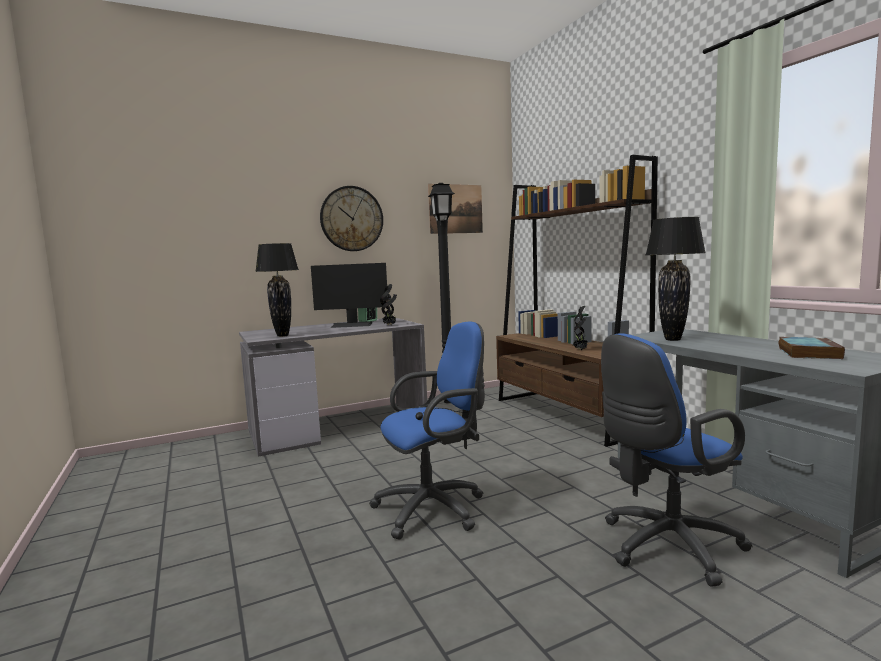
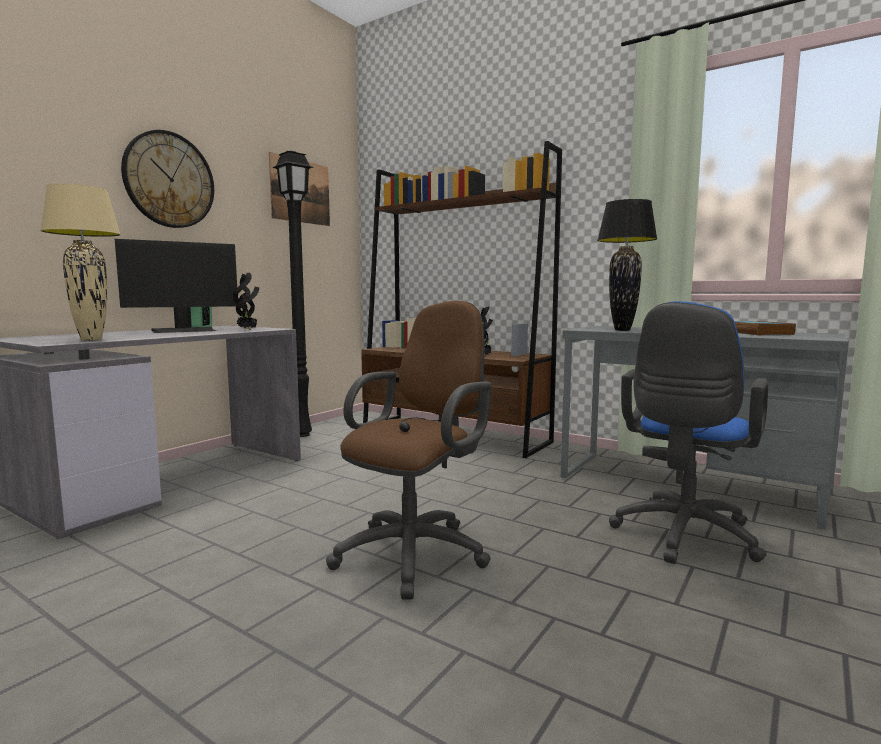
camera: 30 degrees left, 0 degrees up
(283, 335) = (92, 339): black table lamp -> beige table lamp
(435, 508) = (417, 552): blue office chair -> brown office chair

